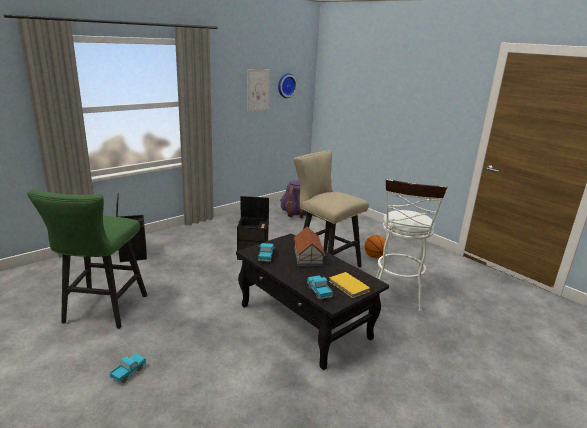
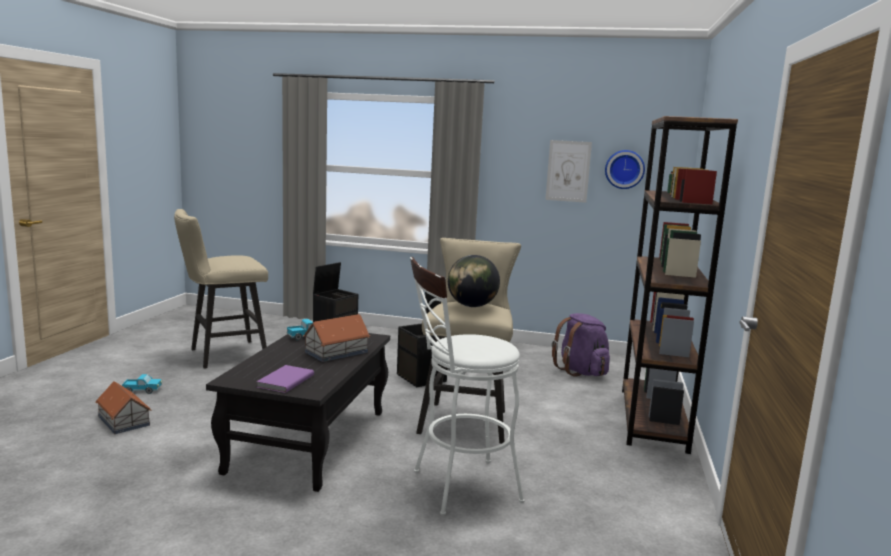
camera: 55 degrees right, 10 degrees down
(102, 312) = (222, 355): green stool -> beige stool
(184, 396) = (124, 420): none -> toy house
(319, 292) = (251, 370): toy truck -> none
(338, 196) = (472, 306): none -> globe
(348, 286) = (284, 381): yellow book -> purple book
(366, 225) = (652, 419): none -> brown bookcase
(374, 257) = (554, 447): basketball -> none

